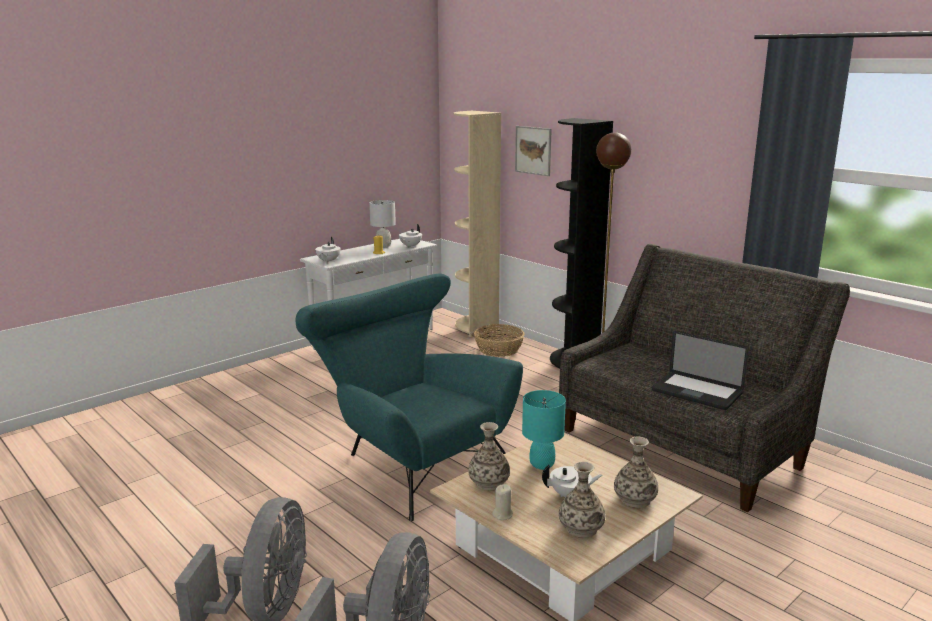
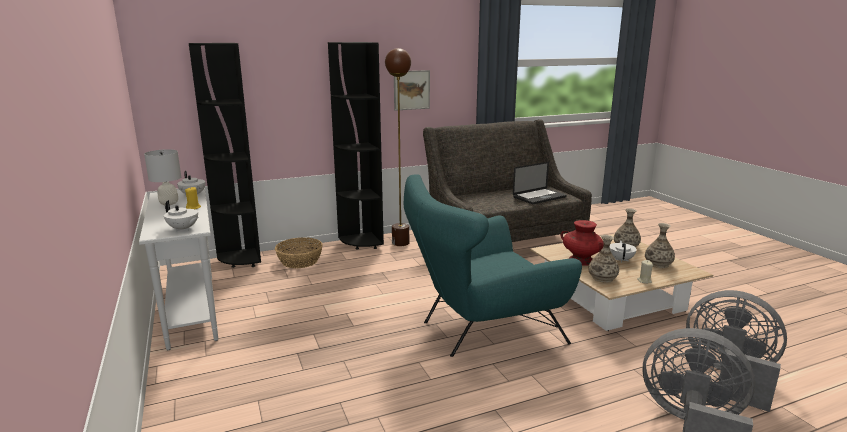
camera: 70 degrees left, 0 degrees up
(473, 329) = (240, 262): beige bookcase -> black bookcase
(533, 150) = (277, 76): picture -> picture (411, 90)
(541, 465) = (581, 260): turquoise table lamp -> red vase

